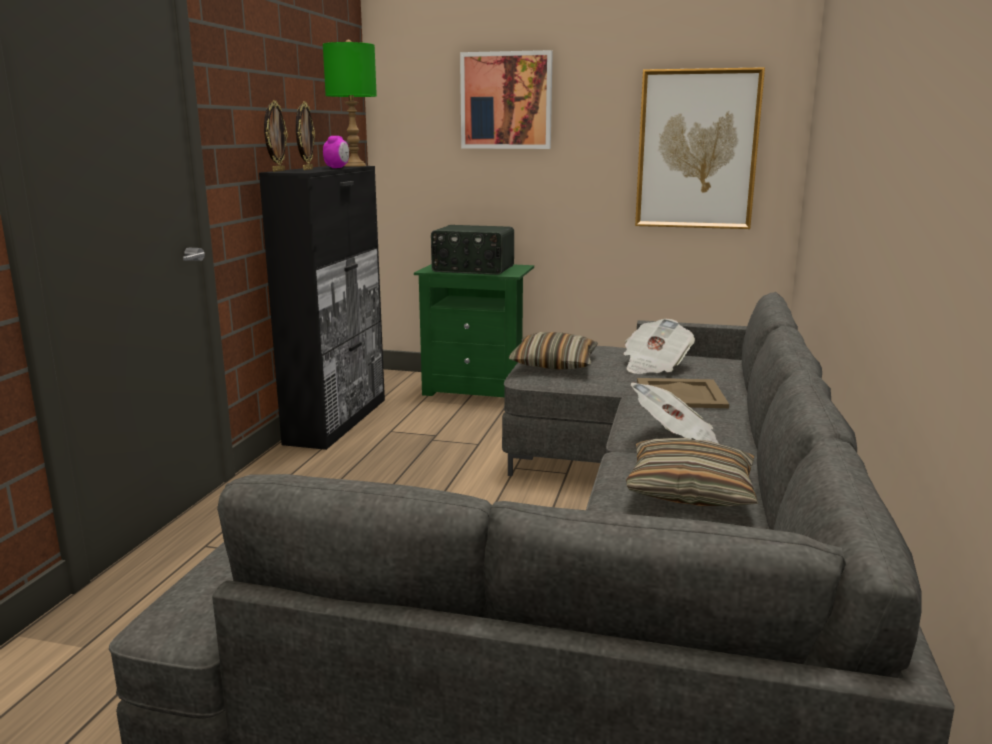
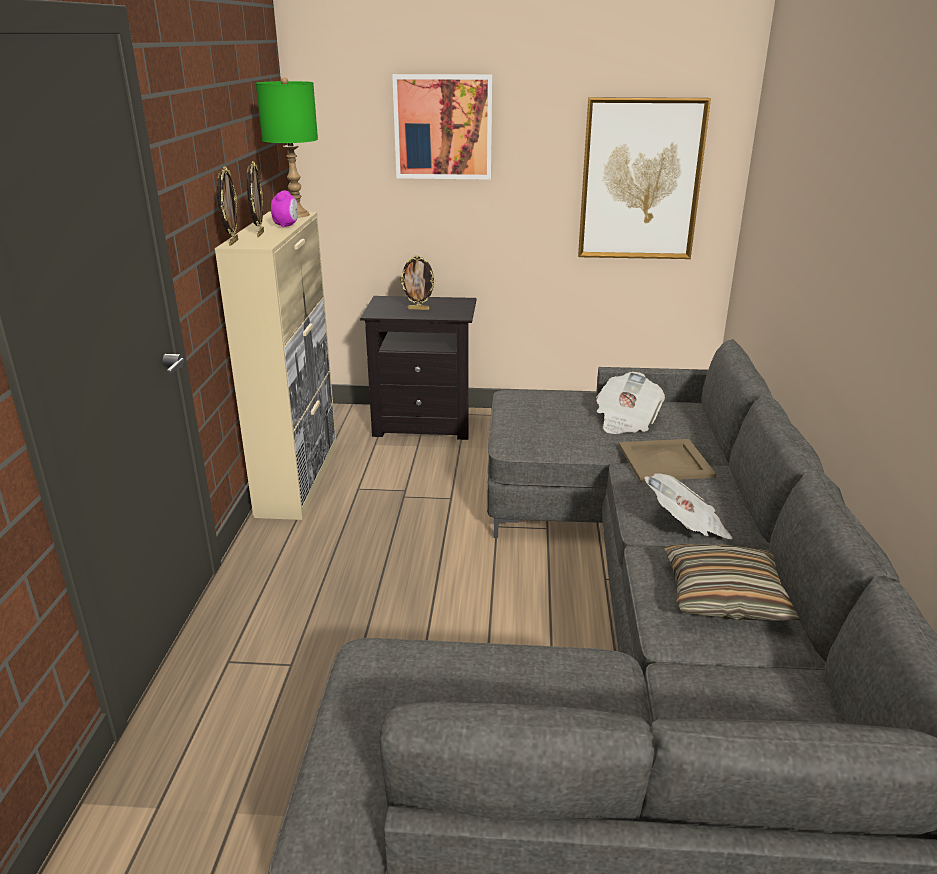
camera: 10 degrees left, 10 degrees up
(337, 420) = (299, 479): black cabinet -> beige cabinet
(473, 269) = (418, 309): radio -> picture frame
(477, 389) = (424, 424): green nightstand -> black nightstand
(554, 364) = (530, 425): pillow -> none

